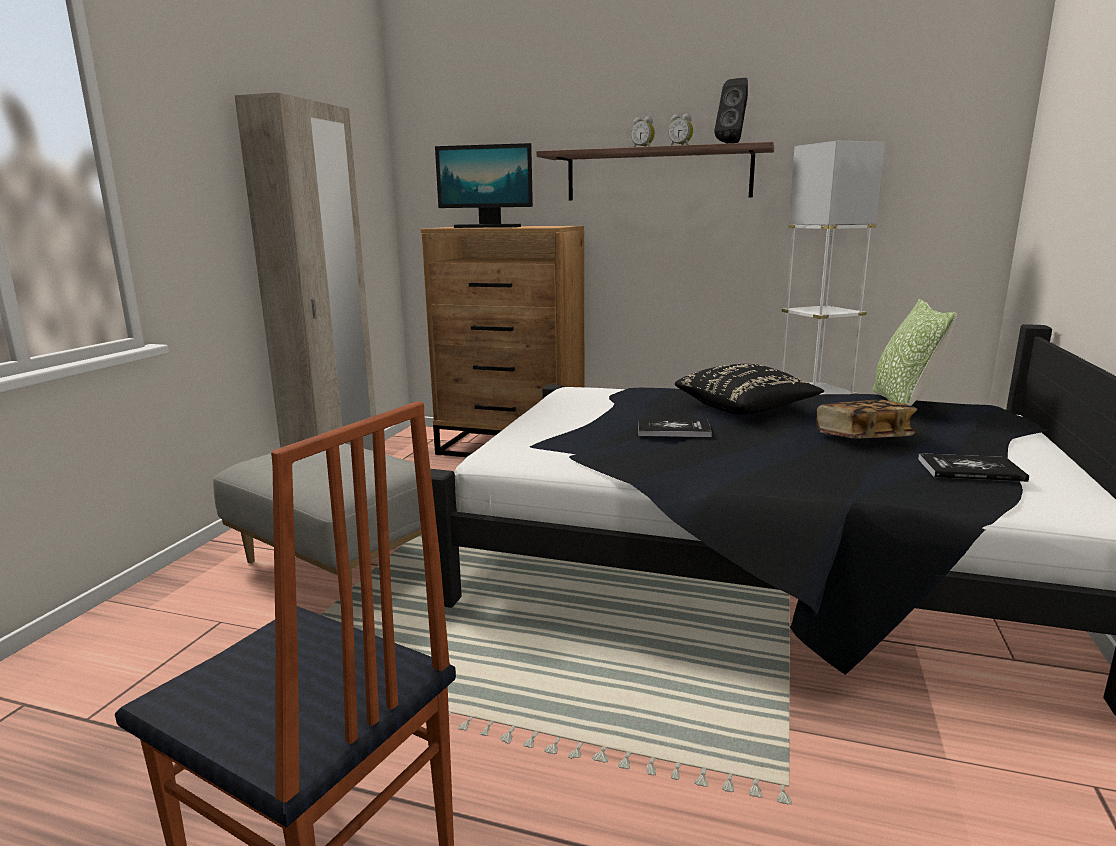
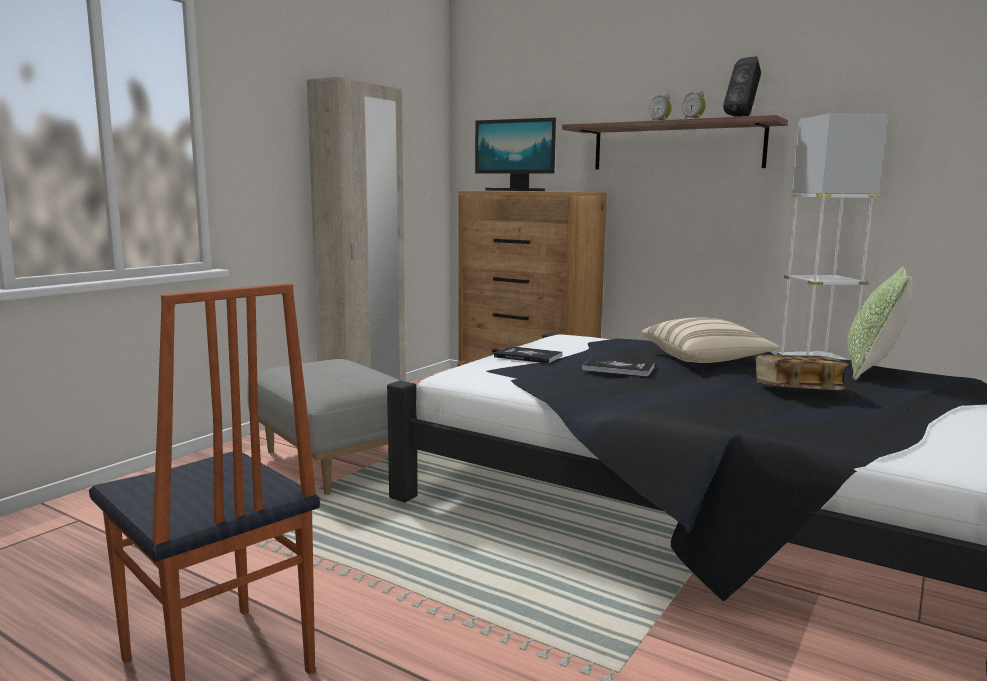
camera: 15 degrees right, 5 degrees down
(745, 408) = (706, 359): black pillow -> beige pillow
(970, 470) = (878, 422): book -> book (528, 356)

